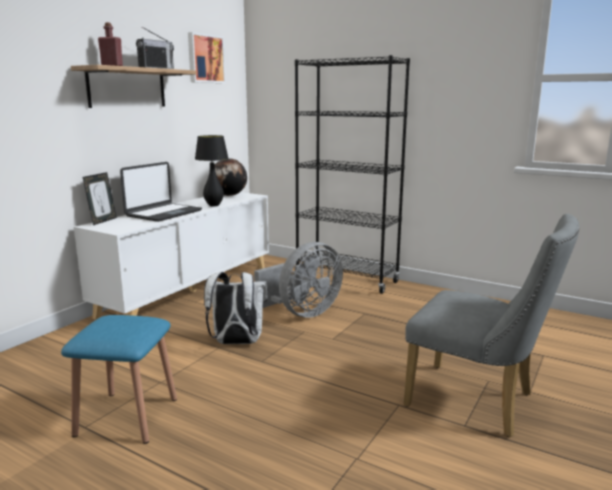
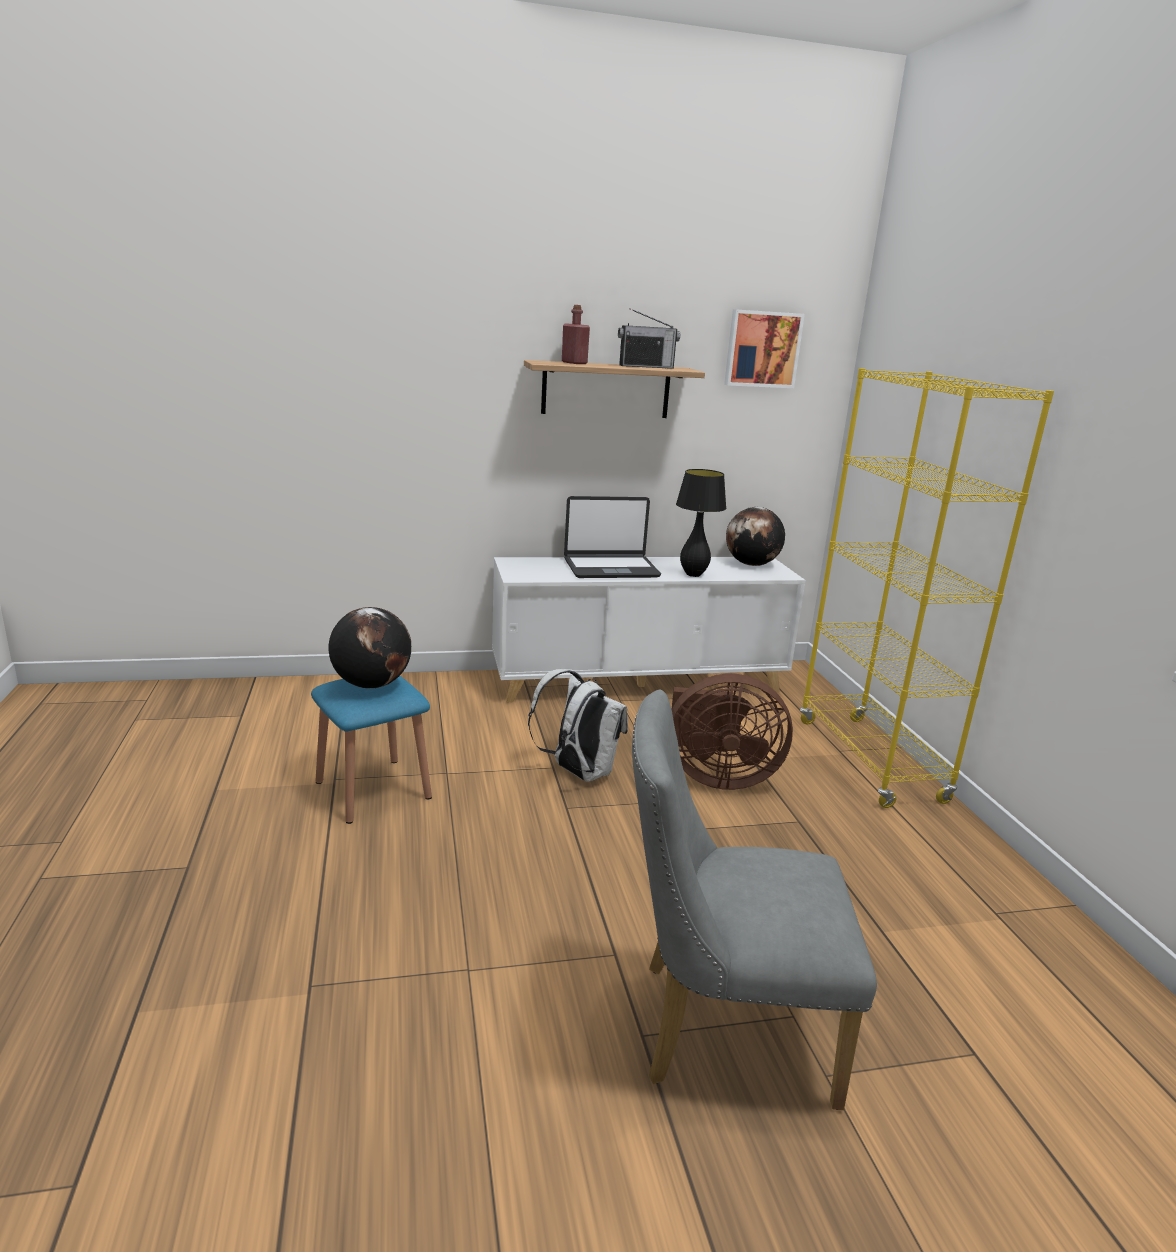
camera: 45 degrees right, 5 degrees up
(102, 221) = (531, 559): picture frame -> none
(118, 324) = (371, 684): none -> globe
(303, 313) = (716, 777): grey fan -> brown fan
(346, 279) = (870, 760): black bookcase -> yellow bookcase
(479, 402) = (719, 1028): grey chair -> grey chair turned 105 degrees clockwise

